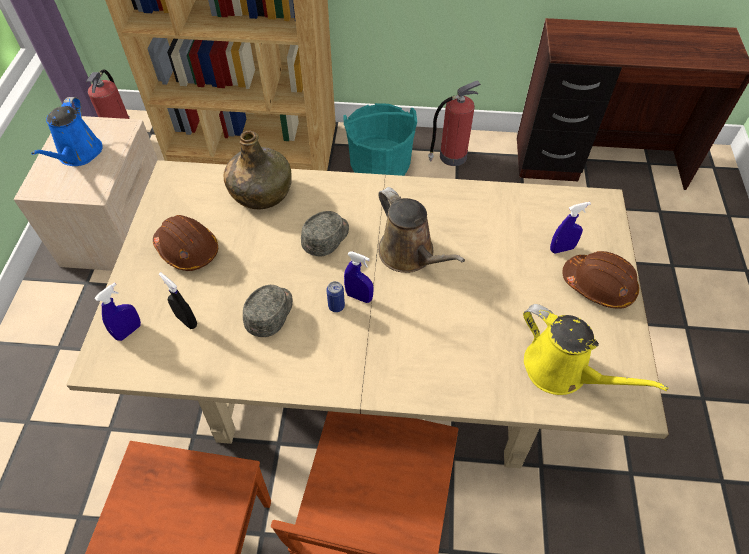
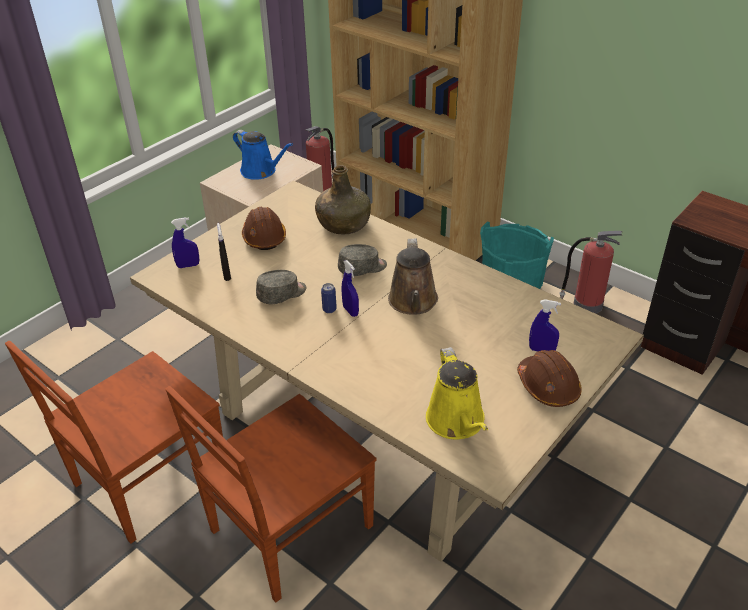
camera: 35 degrees right, 15 degrees down
(78, 154) = (261, 171): blue watering can -> blue watering can turned 90 degrees counterclockwise

